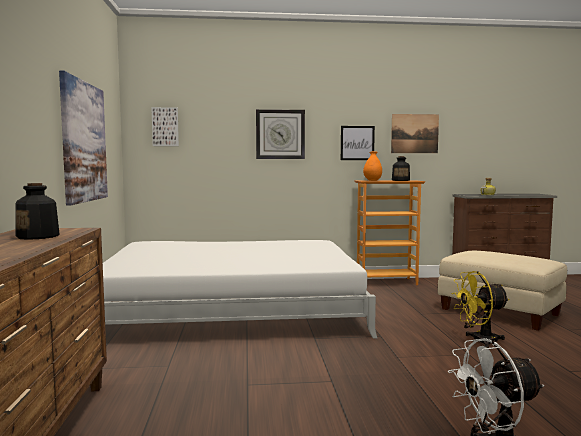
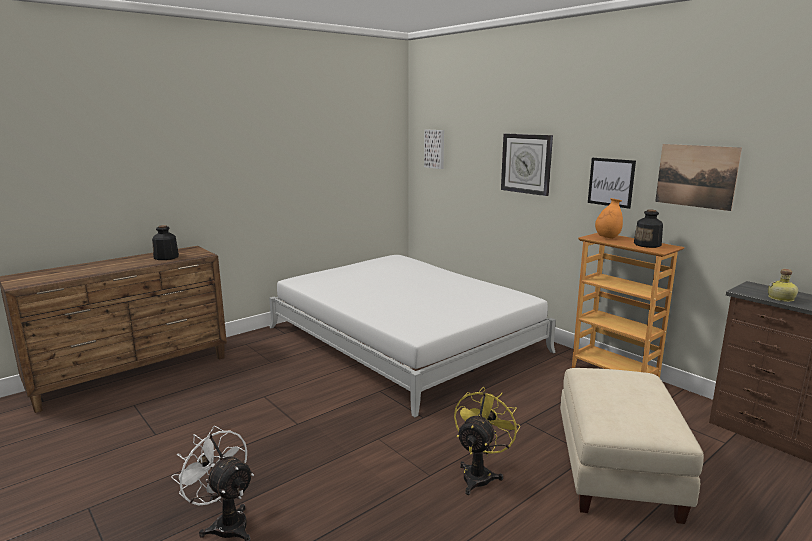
camera: 55 degrees right, 10 degrees up
(84, 142) = (314, 174): picture -> none
(479, 341) = (480, 474): yellow fan -> yellow fan turned 75 degrees clockwise

